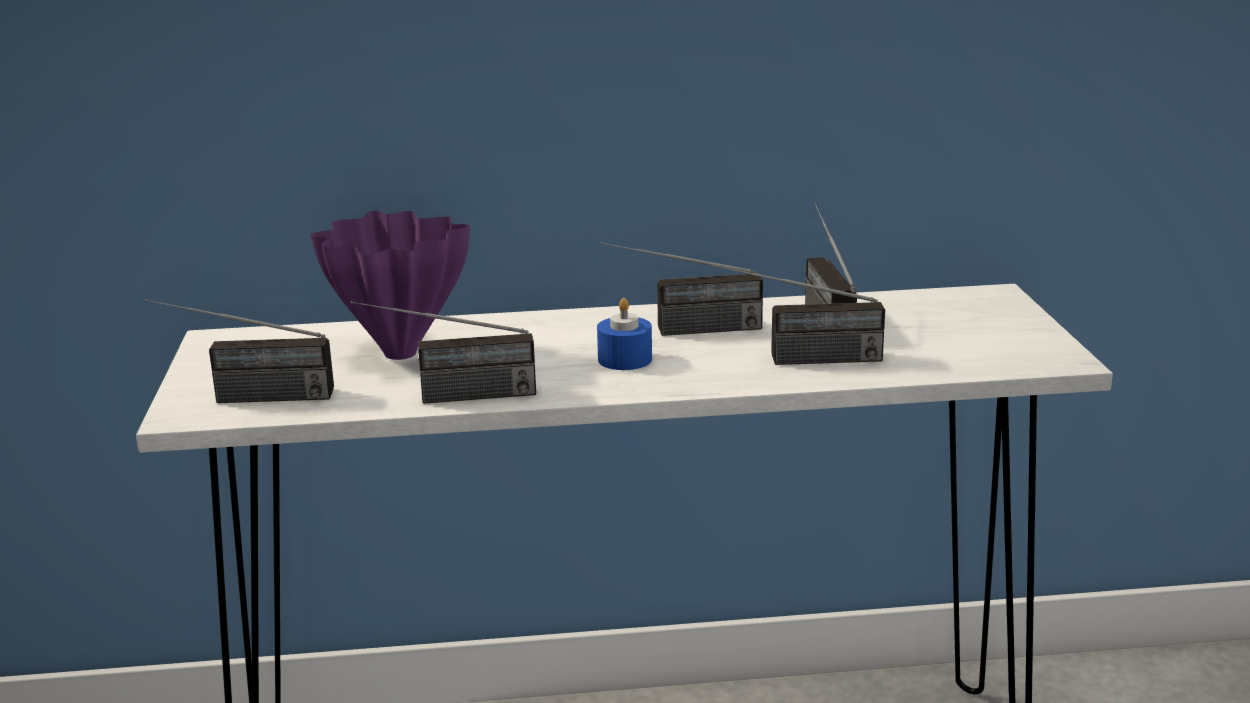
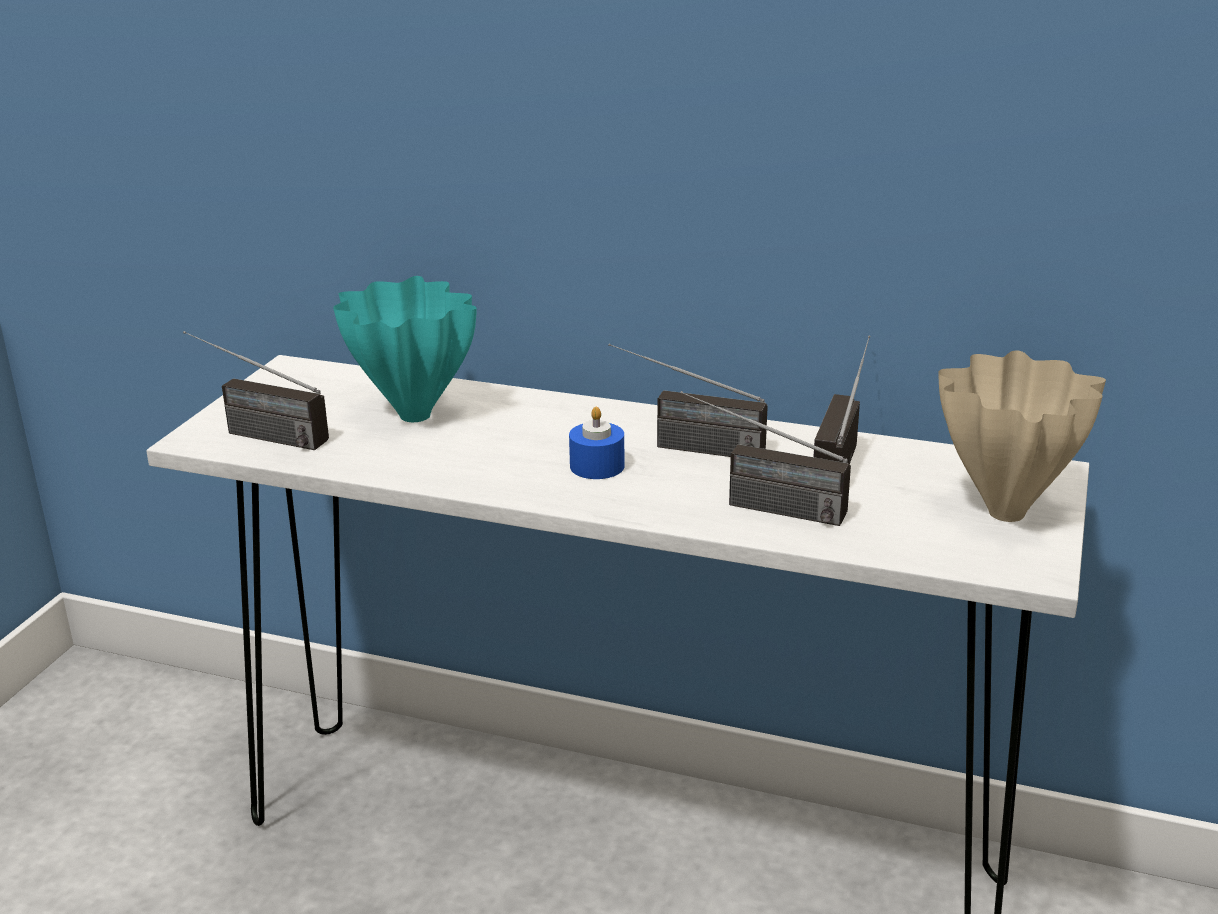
camera: 25 degrees right, 5 degrees up
(397, 353) = (412, 415): purple vase -> turquoise vase
(448, 397) = (407, 471): radio -> none
(995, 326) = (1006, 511): none -> beige vase

